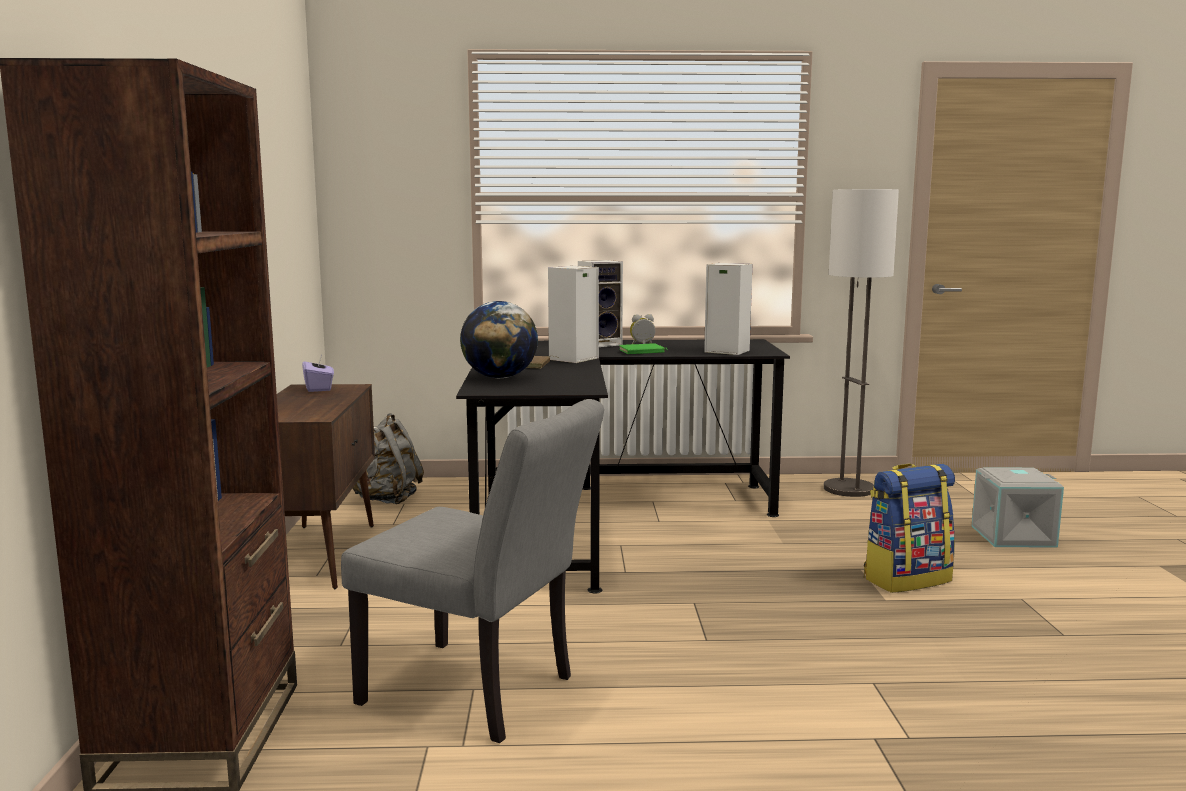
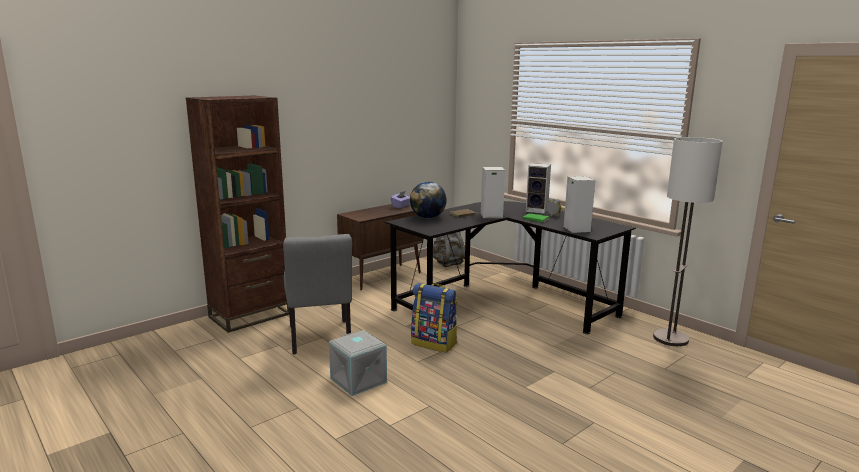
camera: 50 degrees right, 5 degrees up
(906, 579) = (563, 385): backpack -> backpack (434, 343)
(1013, 537) = (693, 401): grey storage box -> grey storage box (357, 380)

